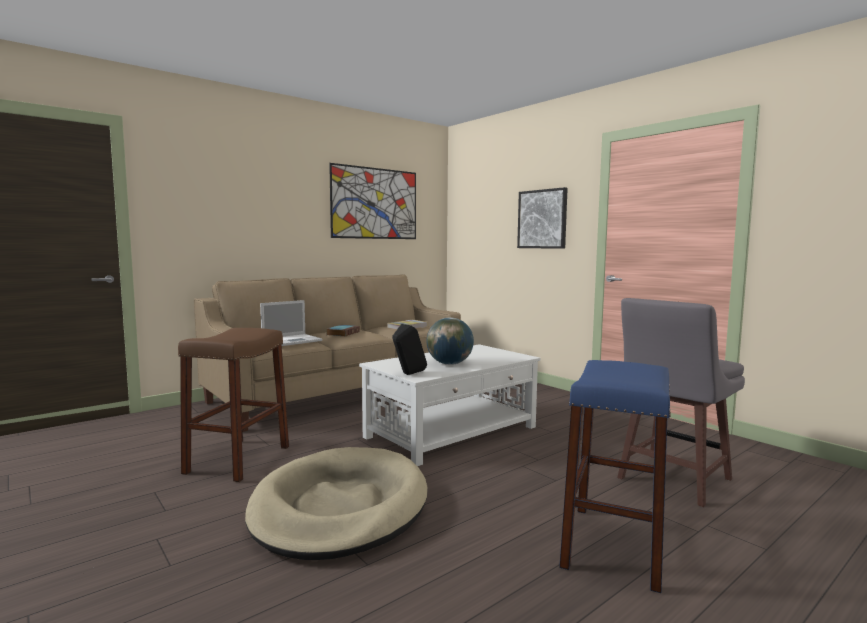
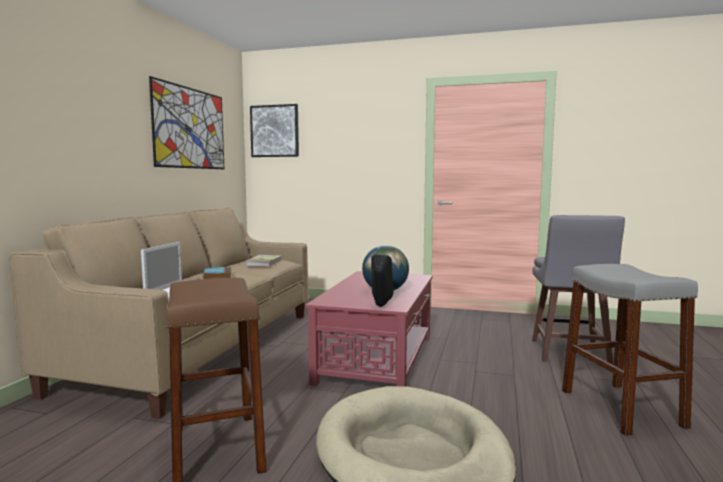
camera: 35 degrees left, 0 degrees up
(452, 432) = (377, 358): white coffee table -> red coffee table
(542, 219) = (366, 151): picture -> picture (275, 131)
(614, 545) = (621, 408): blue stool -> grey stool

